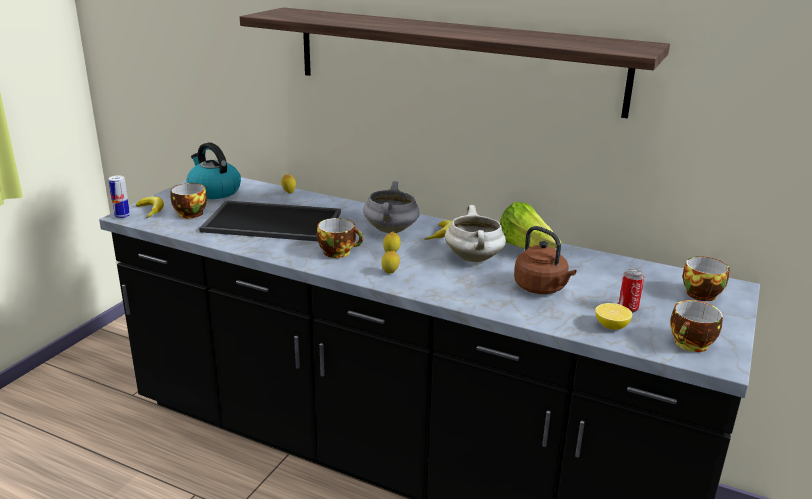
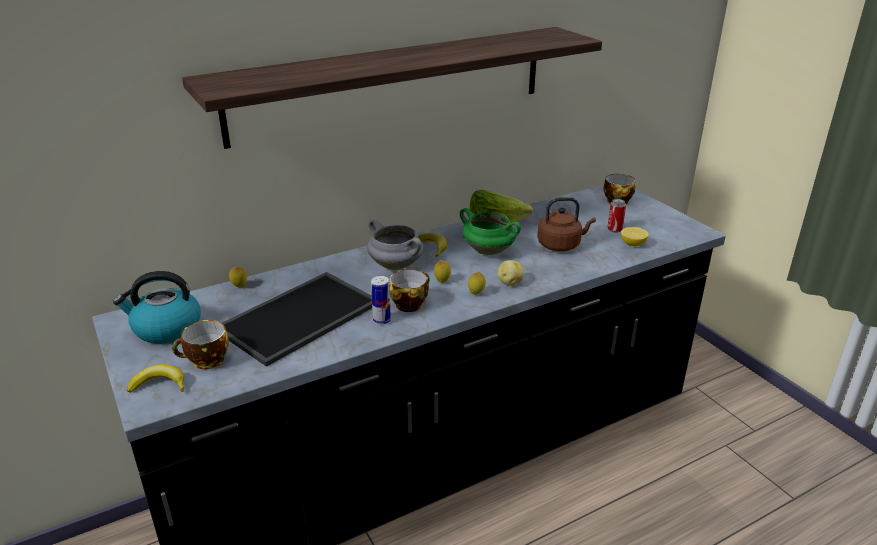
camera: 55 degrees left, 5 degrees up
(122, 216) = (144, 410): can -> can (381, 320)
(430, 282) = (509, 282): none -> potato
(475, 258) = (489, 251): white cooking pot -> green cooking pot
(691, 345) = (674, 230): cup -> none

